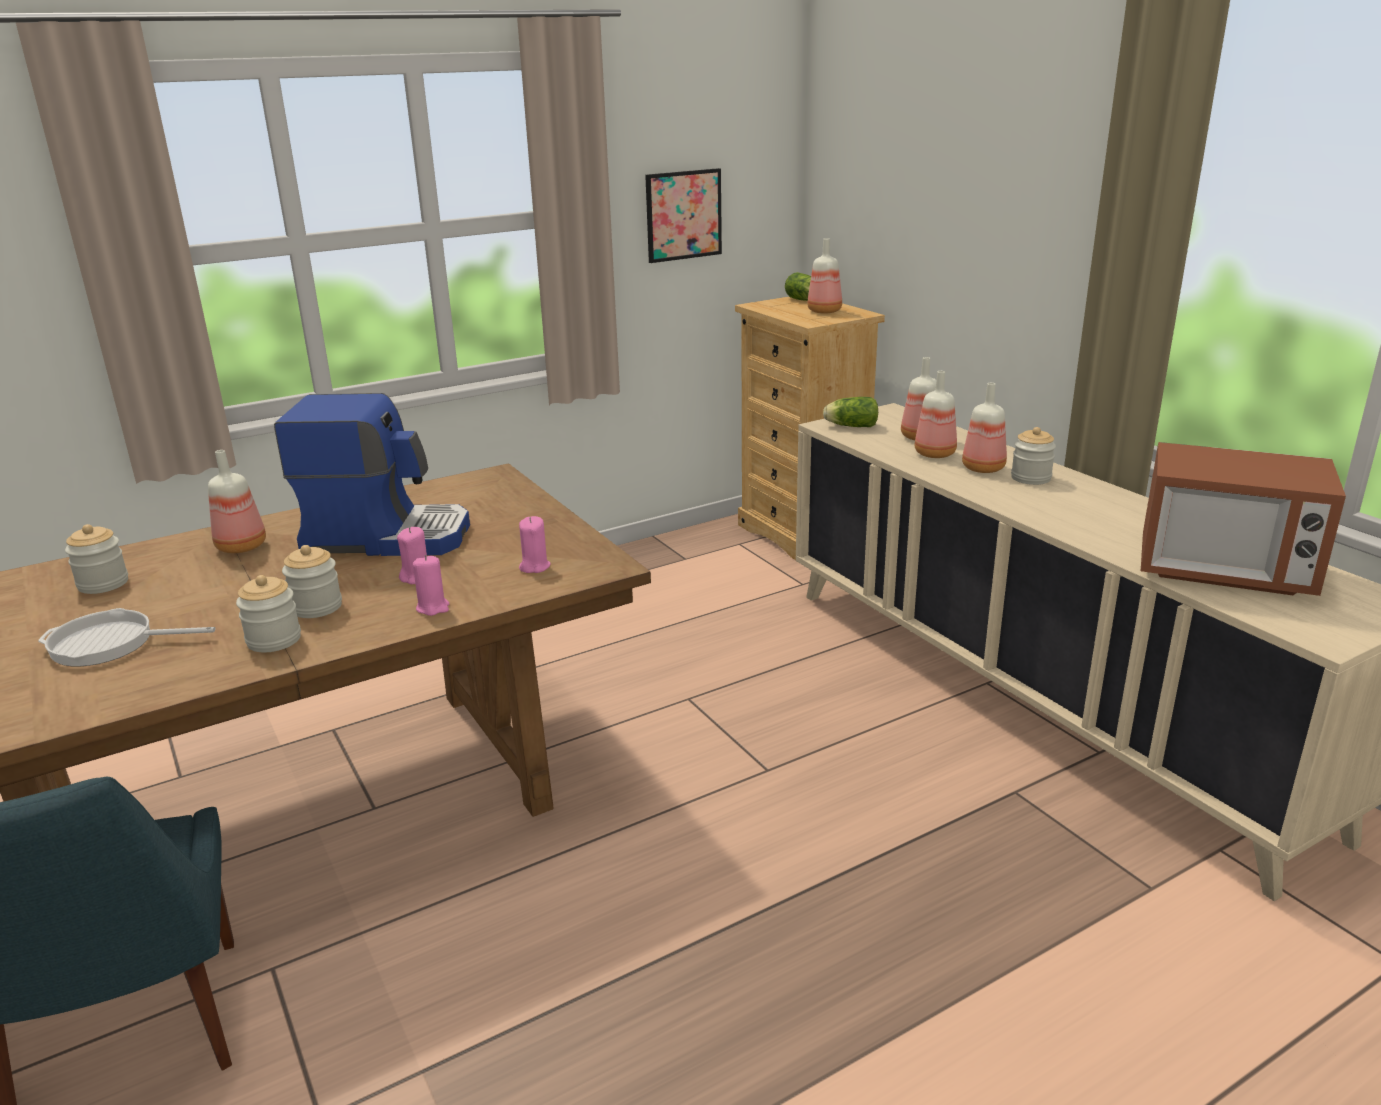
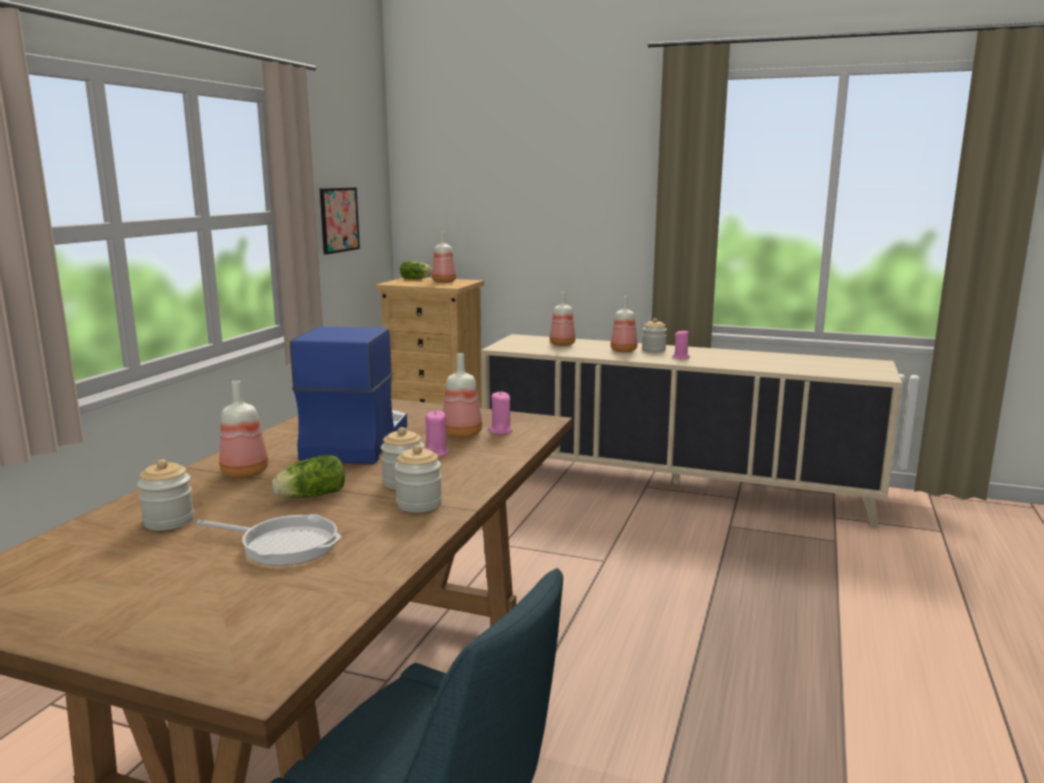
camera: 40 degrees left, 10 degrees down
(109, 644) = (284, 544): frying pan -> frying pan turned 120 degrees counterclockwise
(387, 536) = (355, 441): coffee machine -> coffee machine turned 45 degrees counterclockwise
(433, 607) = (487, 462): pink candle -> pink candle (681, 357)
(849, 426) = (513, 346): lettuce -> lettuce (309, 496)
(936, 454) = (587, 349): bottle -> bottle (463, 434)
(1223, 572) = (803, 365): microwave -> none

